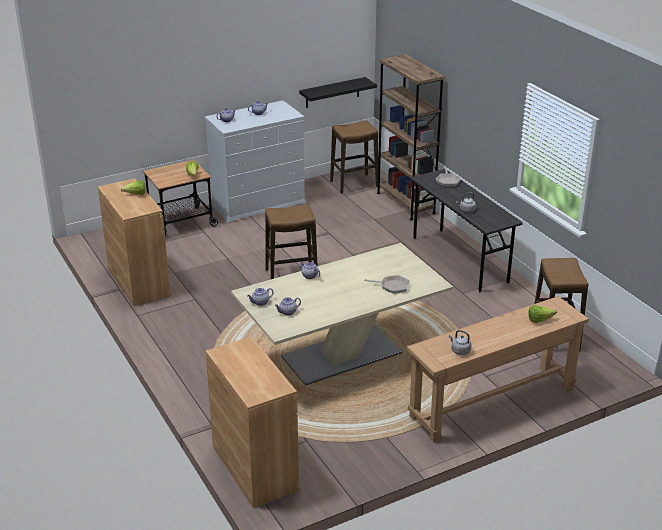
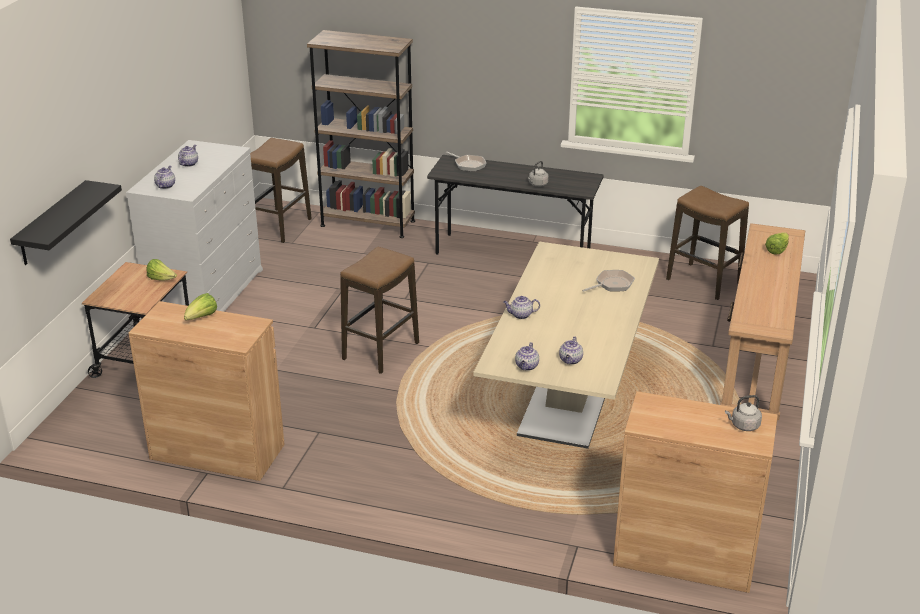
camera: 45 degrees left, 0 degrees up
(332, 92) = (222, 114): black shelf -> black shelf (52, 224)
(459, 351) = (774, 309): grey kettle -> grey kettle (743, 426)

